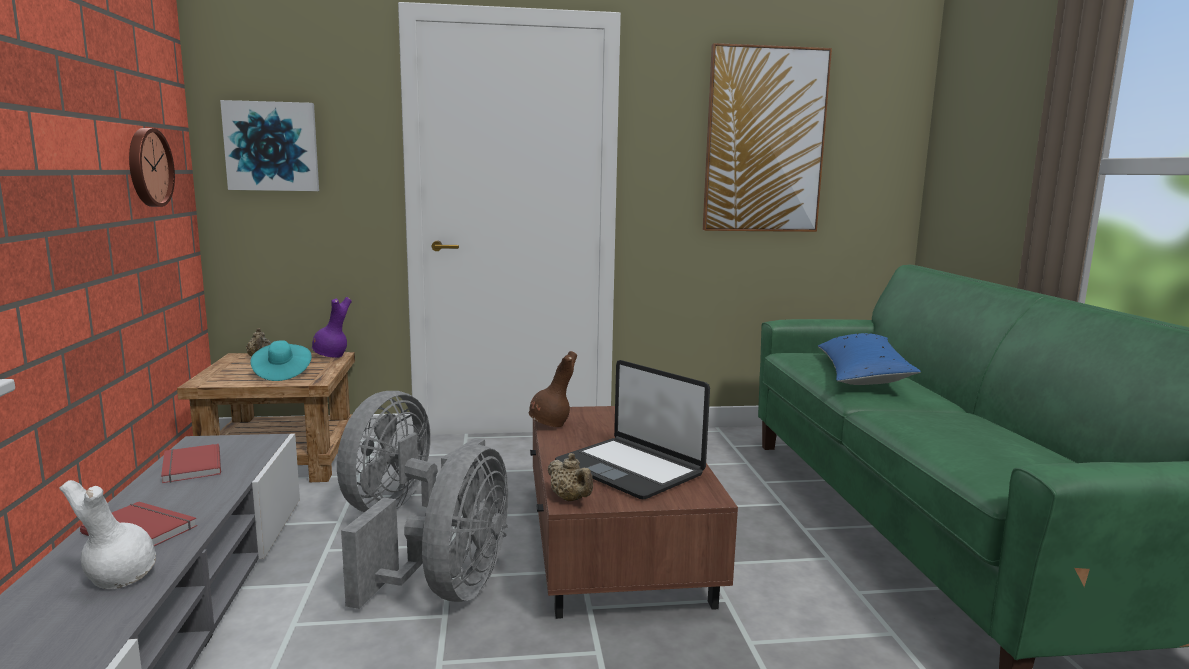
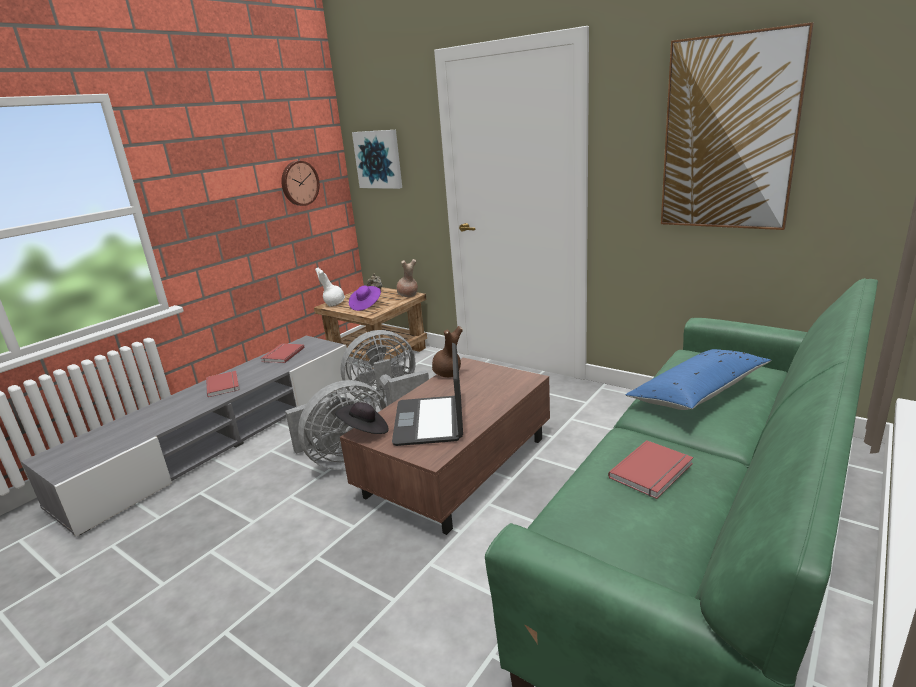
camera: 45 degrees right, 10 degrees up
(118, 579) = (187, 407): white vase -> white vase (334, 304)
(281, 374) = (365, 305): turquoise hat -> purple hat
(331, 356) = (408, 295): purple vase -> brown vase
(570, 499) = (364, 431): beige teapot -> black hat
(962, 425) = (653, 471): none -> red book

